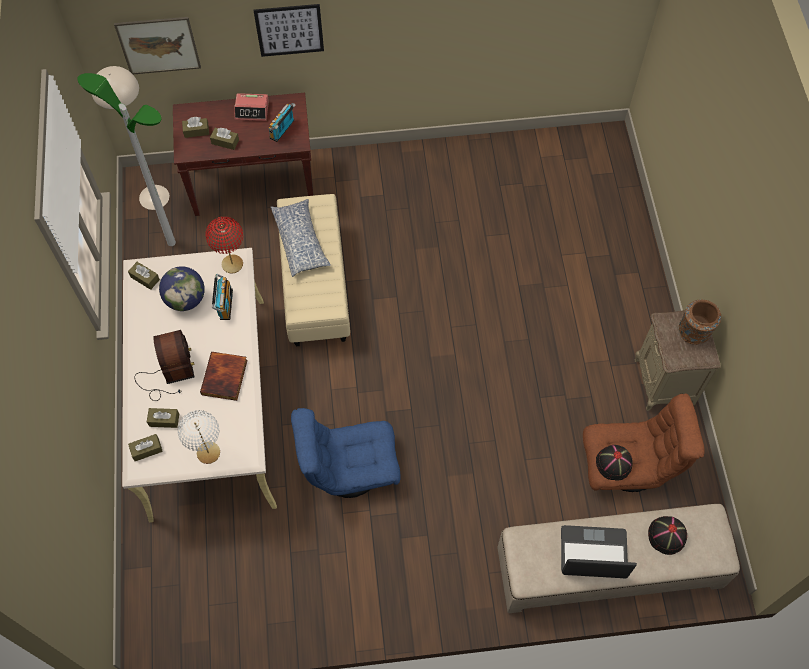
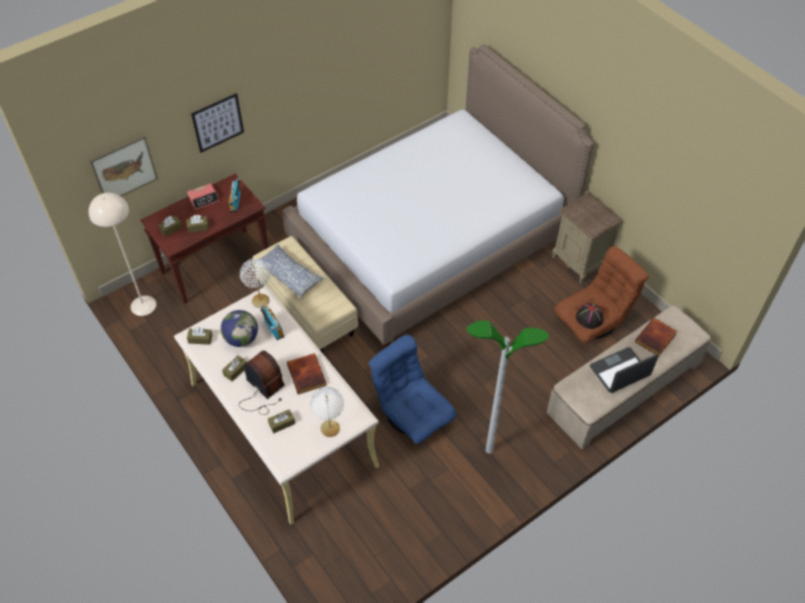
camera: 30 degrees left, 10 degrees down
(146, 450) = (282, 449): brown tissue box -> brown tissue box (235, 371)
(171, 243) = (178, 330): floor lamp -> floor lamp (489, 450)
(232, 264) = (260, 301): red table lamp -> white table lamp
(350, 467) = (413, 413): blue armchair -> blue armchair turned 90 degrees clockwise
(505, 267) = (430, 240): none -> bed
(667, 536) = (656, 339): black hat -> book
(694, 332) = (593, 208): brown vase -> none

